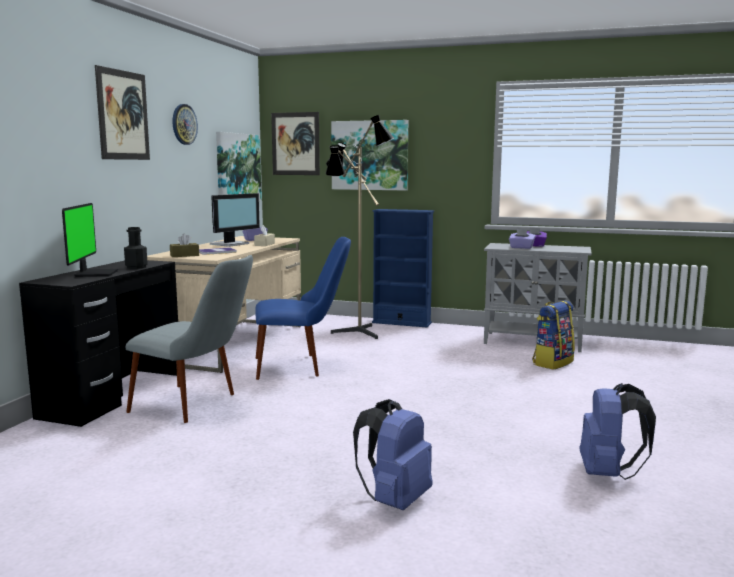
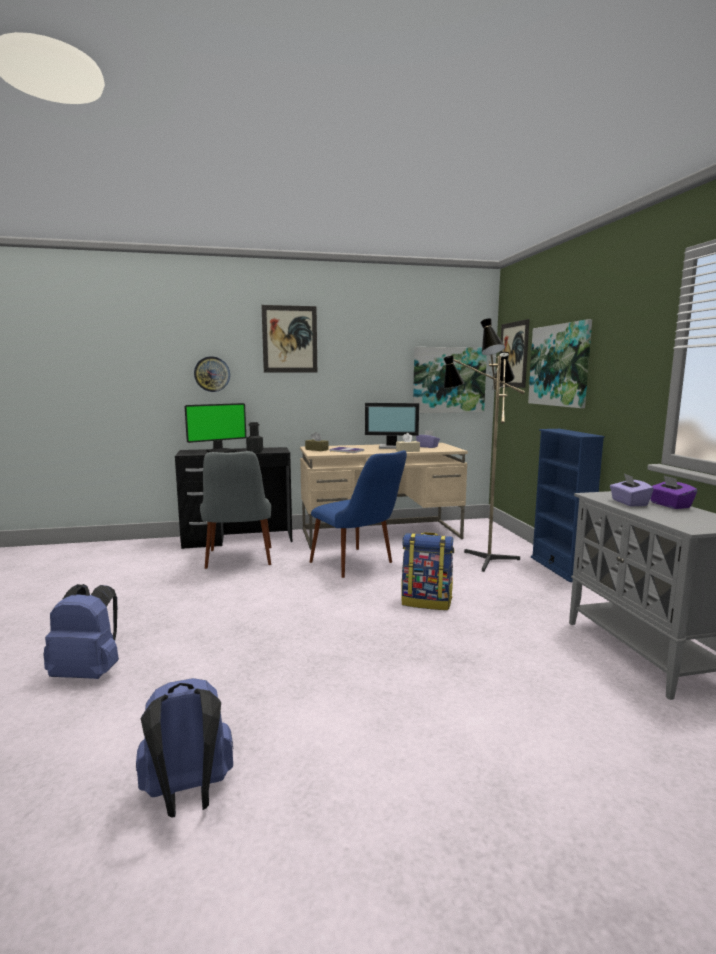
camera: 60 degrees right, 0 degrees up
(184, 124) = (367, 342): wall clock -> wall clock (212, 374)
(552, 363) = (572, 684): backpack -> backpack (427, 602)

